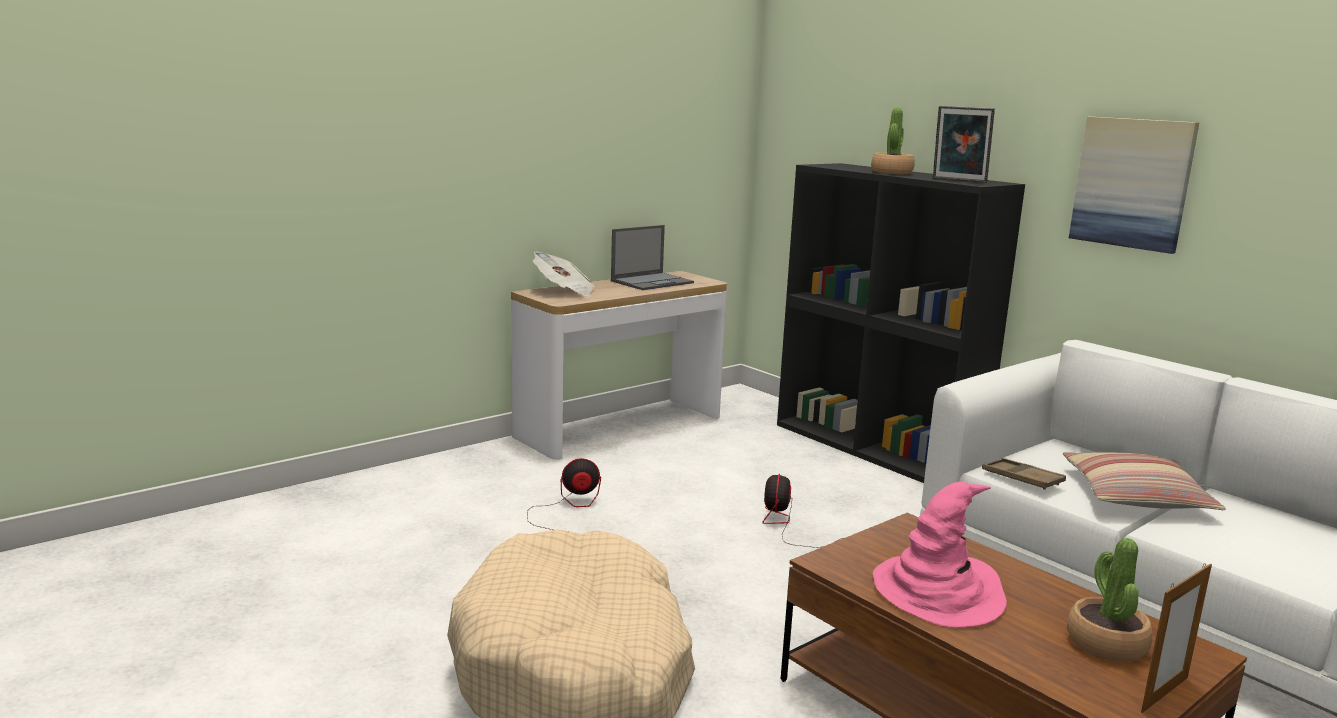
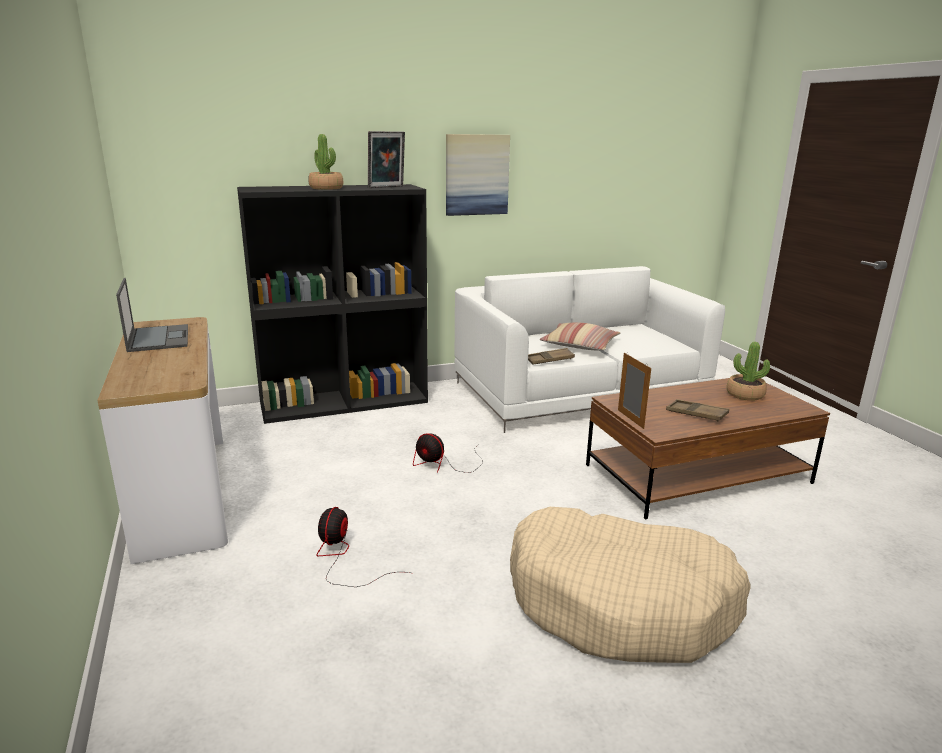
camera: 70 degrees left, 5 degrees up
(564, 291) = (142, 376): newspaper -> none
(939, 592) = (696, 414): pink hat -> brown tray
(1164, 694) = (787, 397): picture frame -> picture frame (630, 419)

